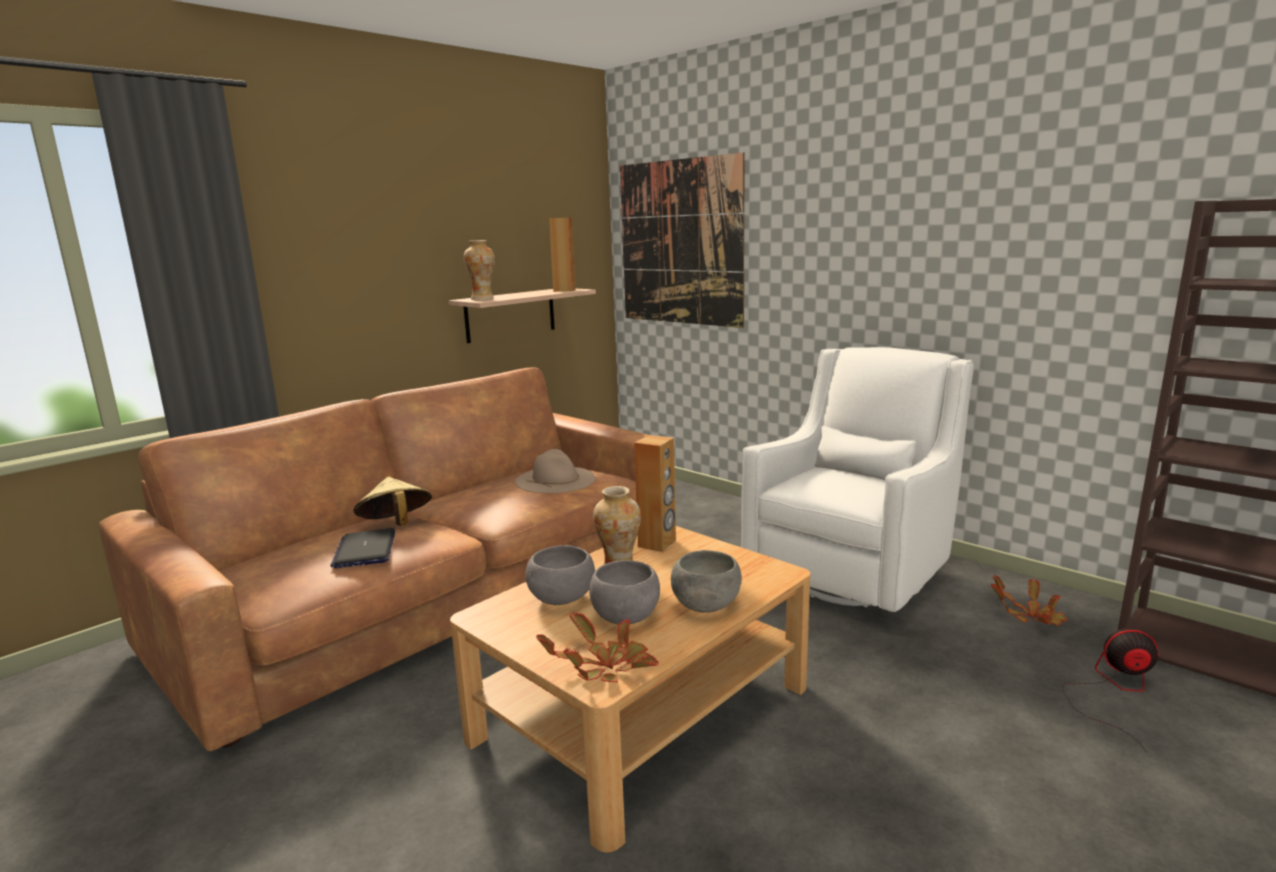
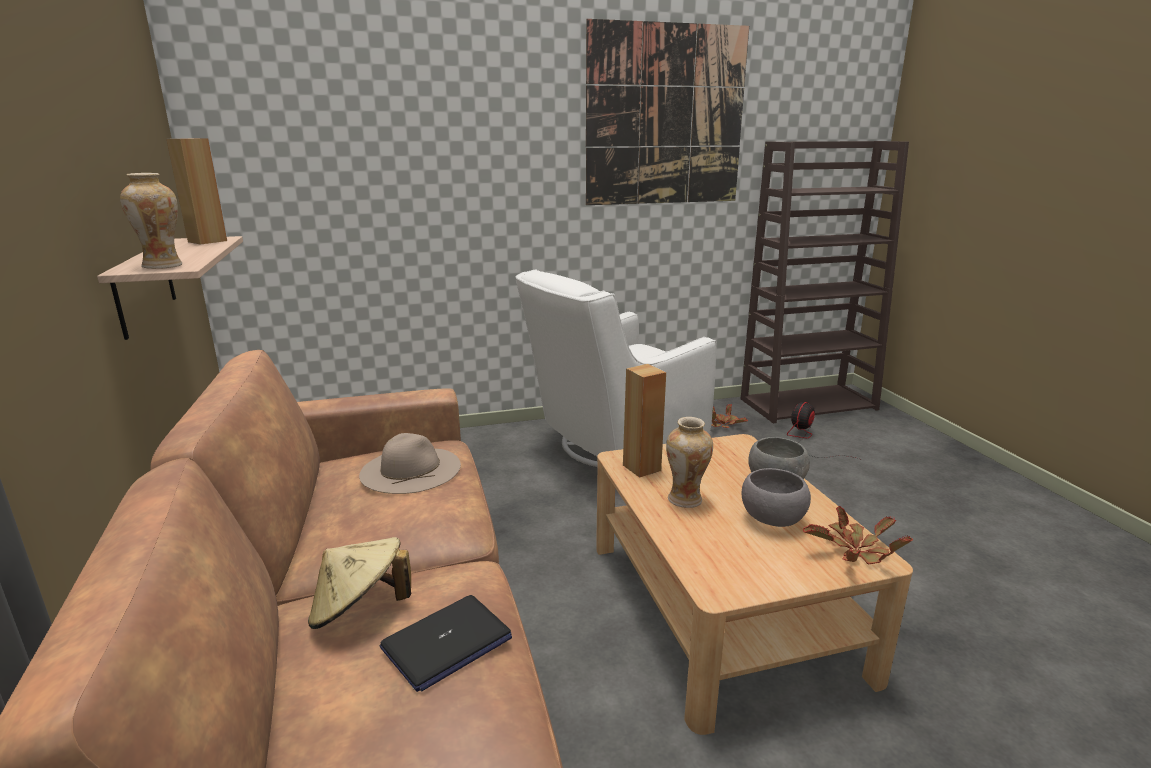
camera: 60 degrees left, 5 degrees up
(365, 550) = (446, 643): laptop -> laptop turned 60 degrees counterclockwise
(562, 599) = (716, 539): grey bowl -> none
(679, 243) = (310, 172): picture -> picture (666, 116)
(854, 572) = (611, 445): white armchair -> white armchair turned 105 degrees counterclockwise

